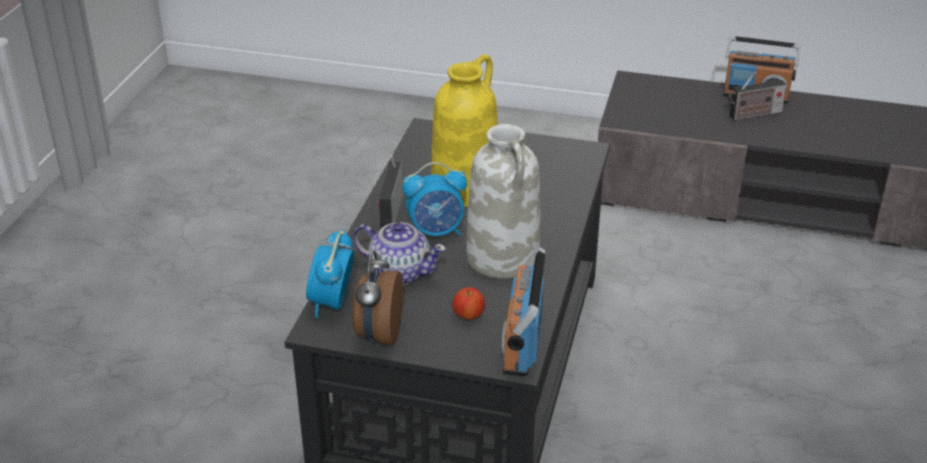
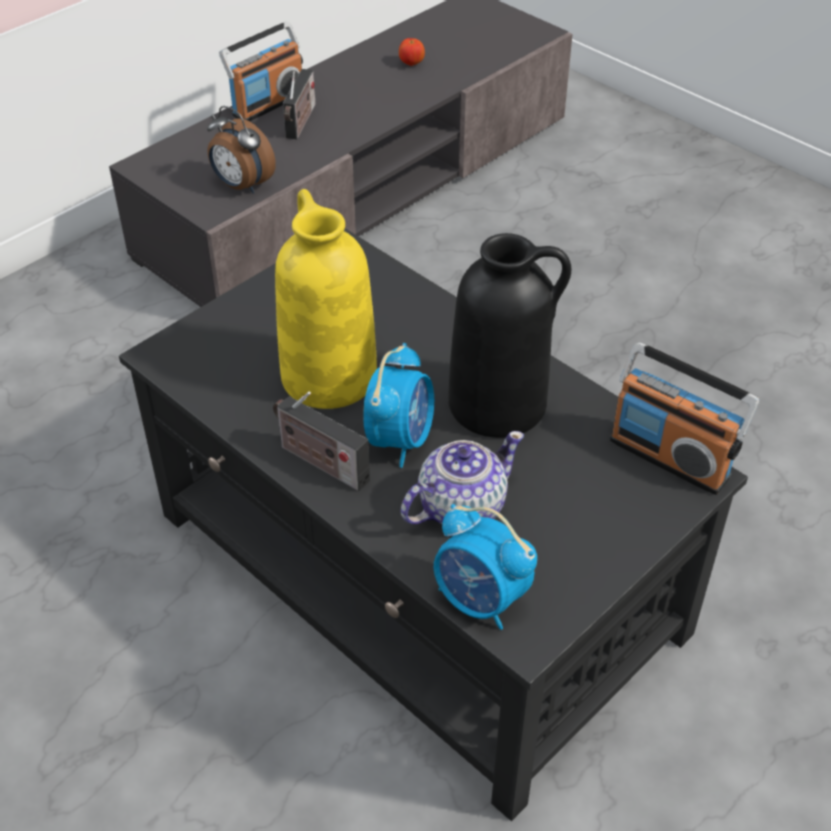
camera: 60 degrees left, 10 degrees up
(378, 335) = (576, 578): alarm clock -> alarm clock (241, 186)
(468, 316) = (591, 480): apple -> apple (411, 64)
(504, 258) = (499, 403): white vase -> black vase

